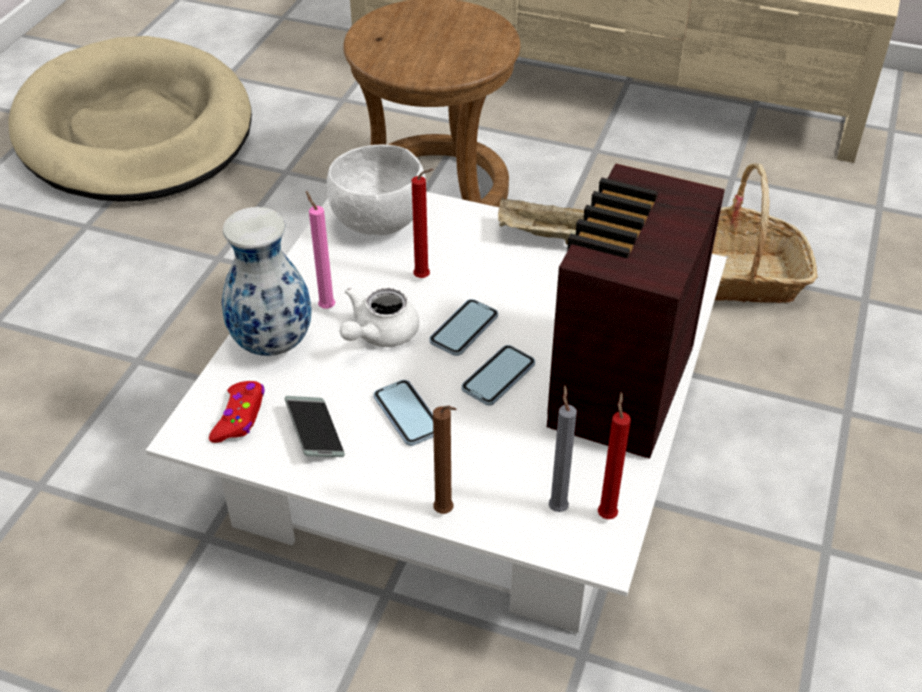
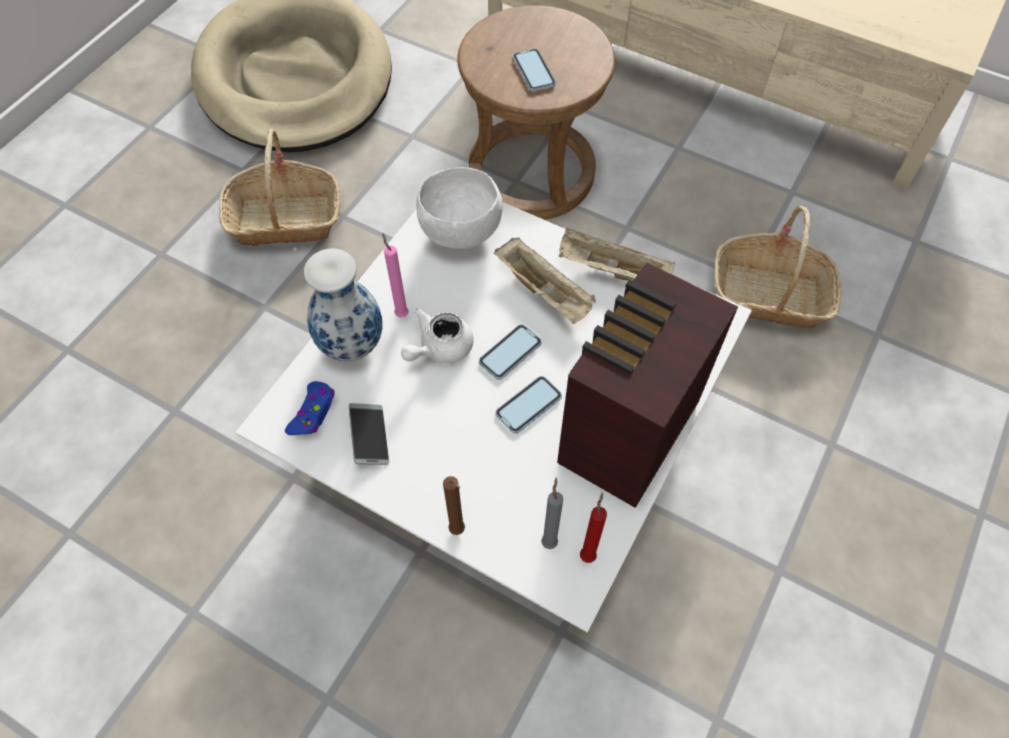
camera: 10 degrees right, 15 degrees up
(148, 268) = (286, 219): none -> basket
(239, 417) = (313, 413): red game controller -> blue game controller
(407, 414) = (446, 431): phone -> phone (533, 71)
(424, 278) = (488, 295): red candle -> none
(490, 267) = (545, 292): none -> beige tray

